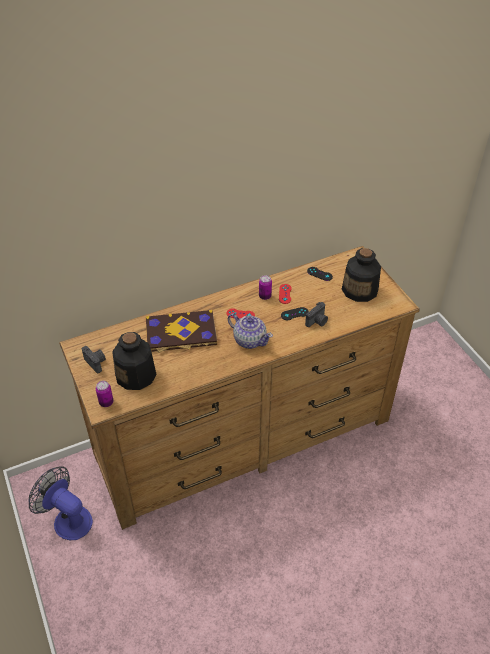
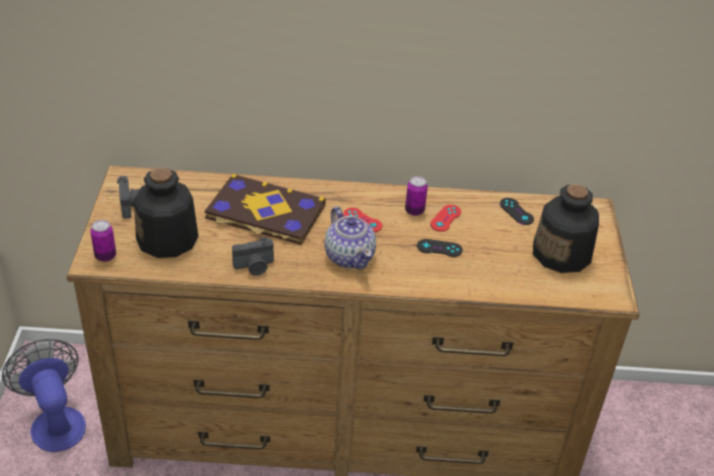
camera: 25 degrees right, 5 degrees down
(317, 321) = (465, 270): camera -> camera (254, 267)

